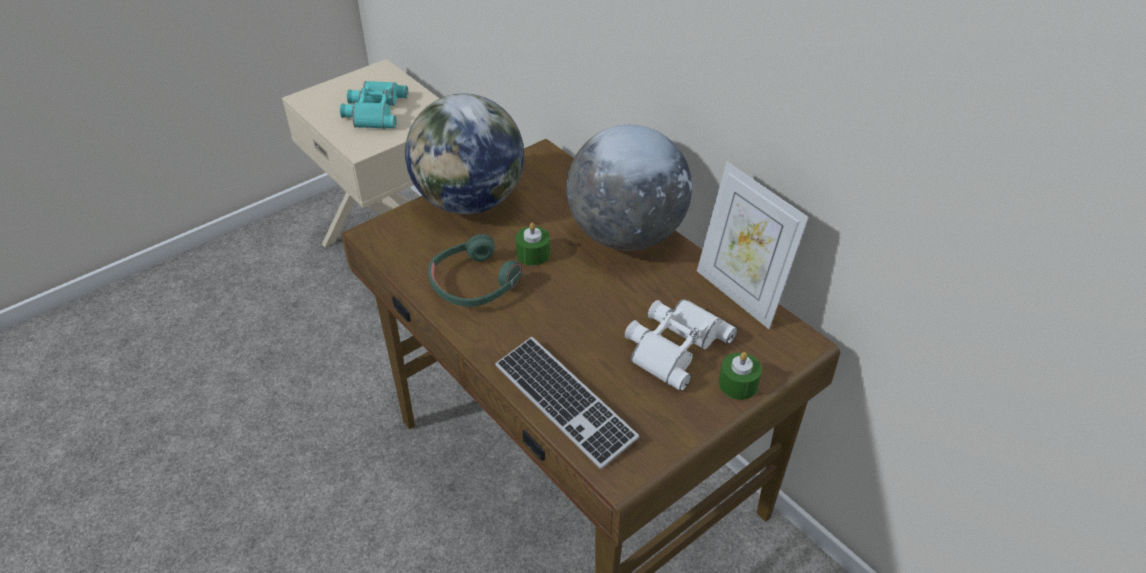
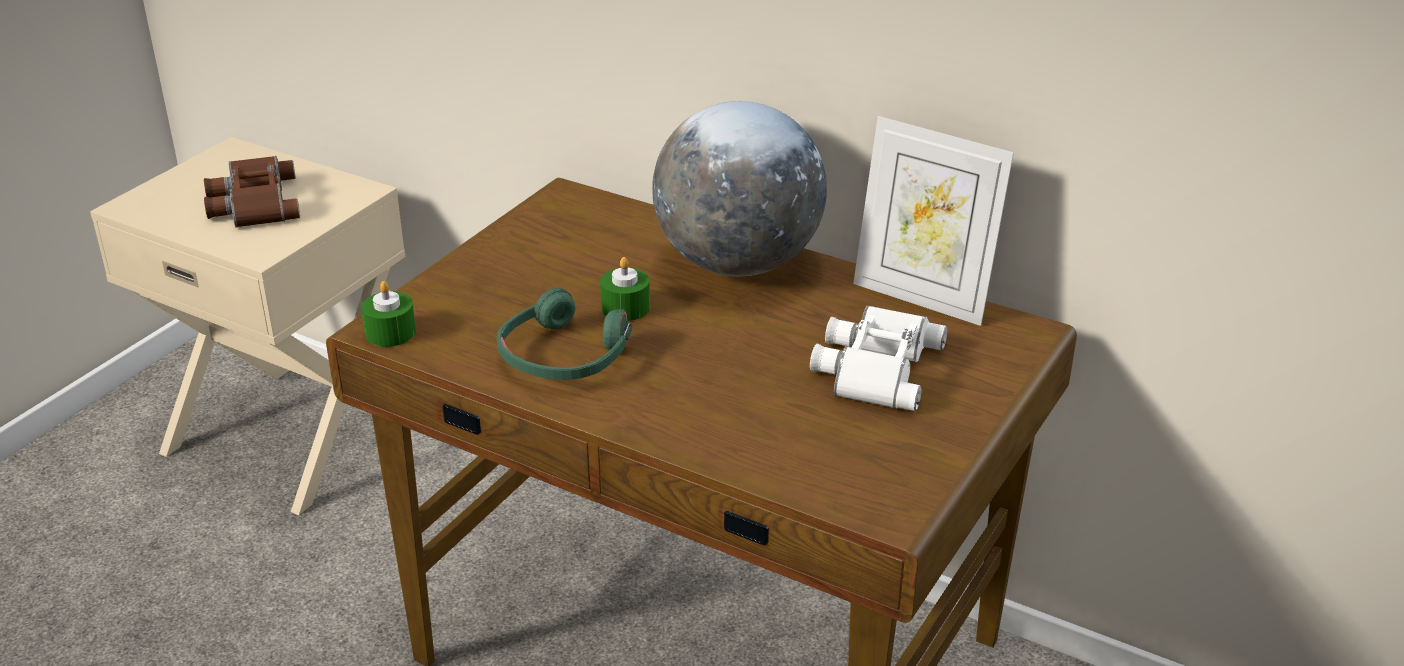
camera: 20 degrees left, 10 degrees down
(373, 111) = (252, 203): turquoise binoculars -> brown binoculars
(470, 202) = (497, 266): globe -> none
(564, 403) = (773, 458): keyboard -> none
(738, 384) = (979, 390): green candle -> green candle (390, 332)

